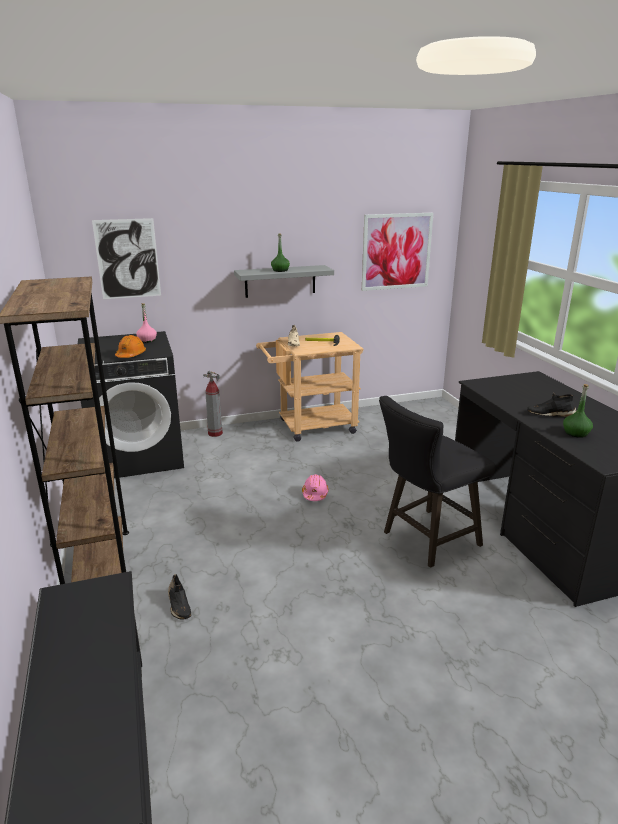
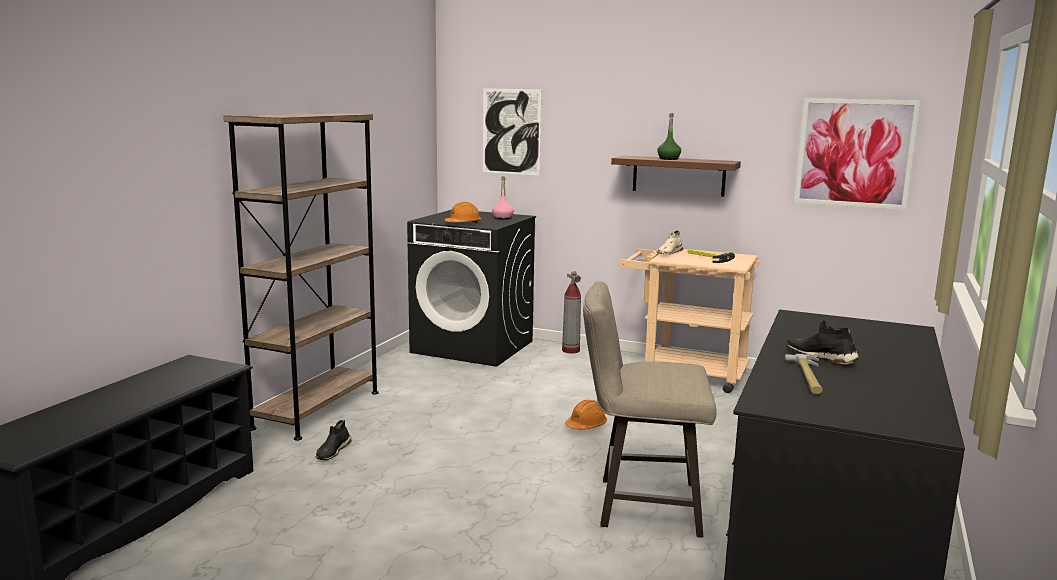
camera: 40 degrees right, 10 degrees down
(280, 281) = (678, 176): grey shelf -> brown shelf
(315, 494) = (586, 425): pink hard hat -> orange hard hat
(425, 540) = (639, 505): black stool -> beige stool
(576, 433) = (807, 377): green bottle -> hammer

